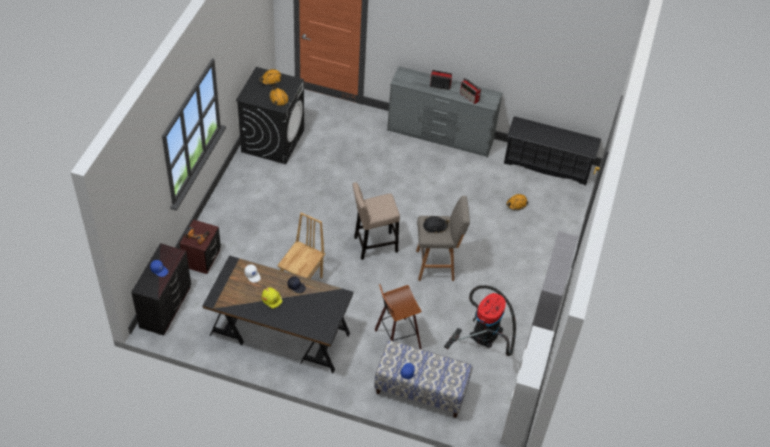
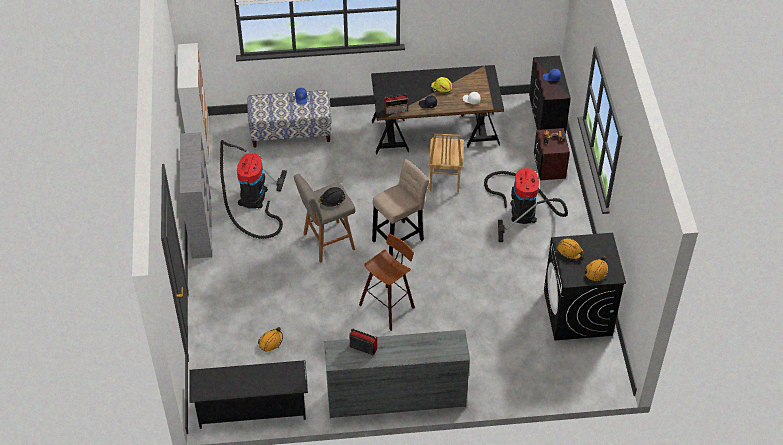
camera: 160 degrees right, 0 degrees up
(254, 231) = (522, 209): none -> vacuum cleaner
(396, 339) = (332, 163): stool -> stool (388, 306)
(439, 86) = (406, 349): radio -> radio (396, 110)

